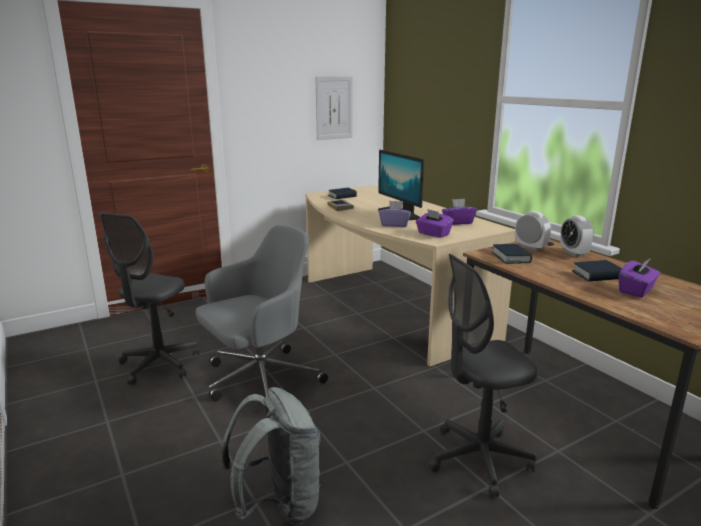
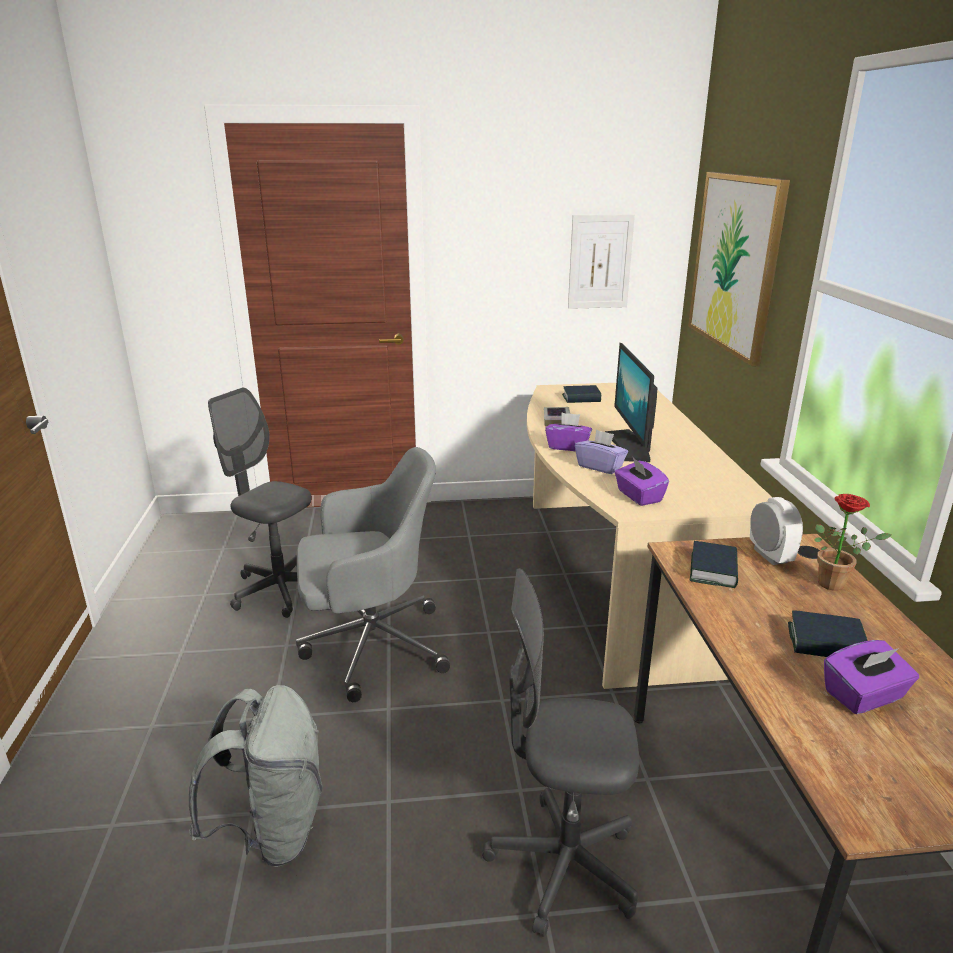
camera: 25 degrees right, 5 degrees up
(159, 365) = (279, 590): grey office chair -> grey office chair turned 75 degrees clockwise
(429, 100) = (735, 263): none -> picture
(458, 222) = (703, 479): purple tissue box -> purple tissue box (568, 446)
(573, 253) = (836, 584): alarm clock -> potted plant

